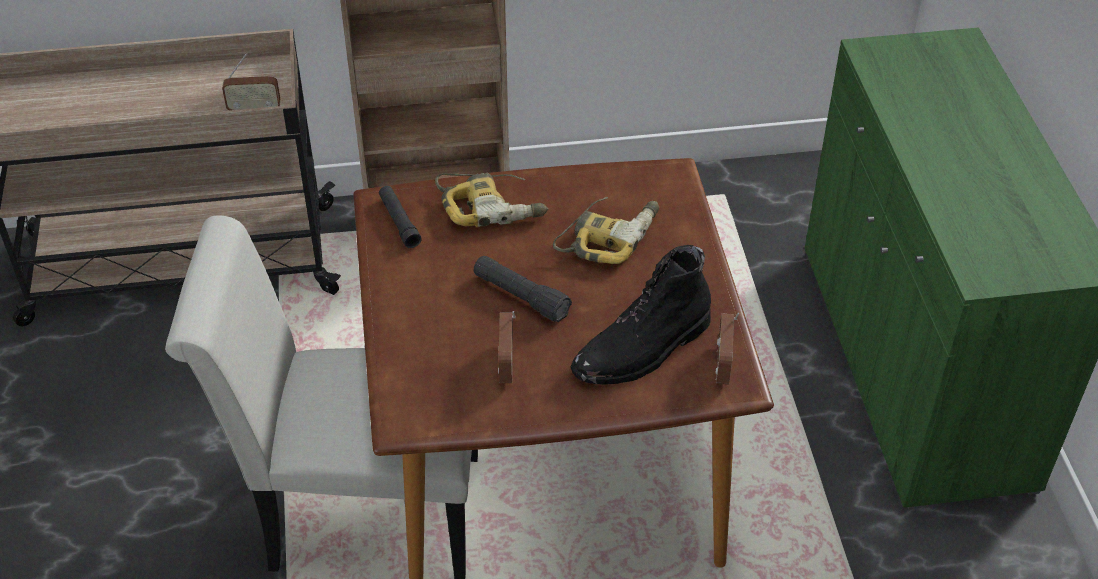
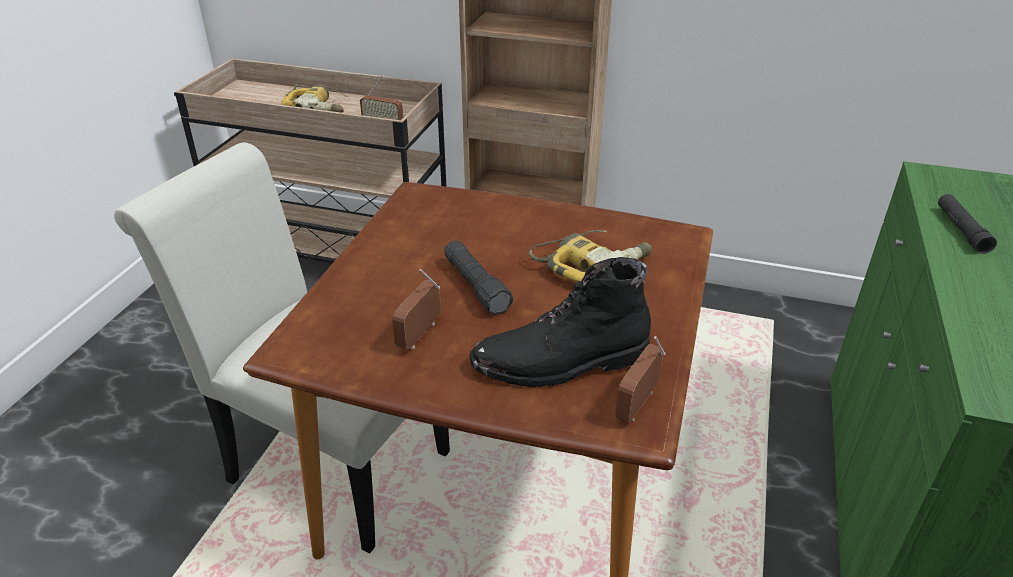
camera: 25 degrees right, 10 degrees down
(399, 222) = (418, 208): black flashlight -> black flashlight (961, 230)
(491, 206) = (503, 217): power drill -> power drill (318, 107)

